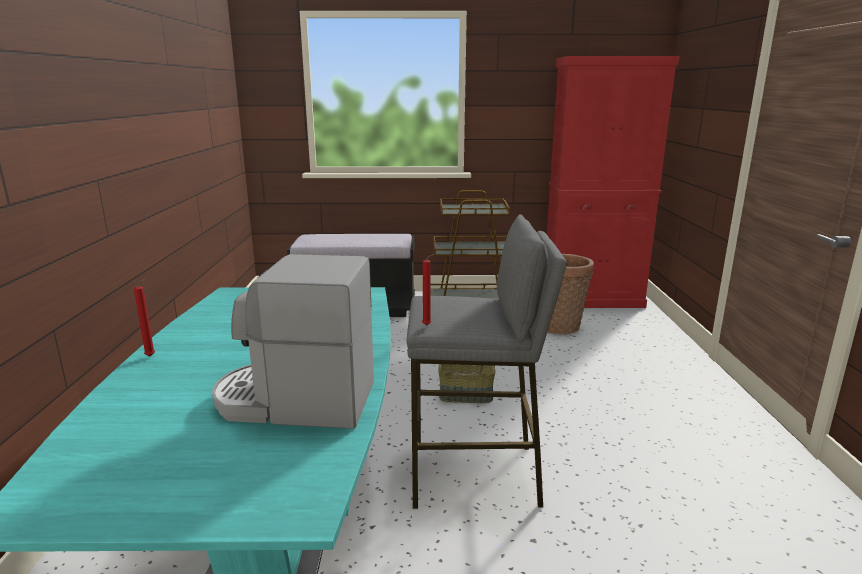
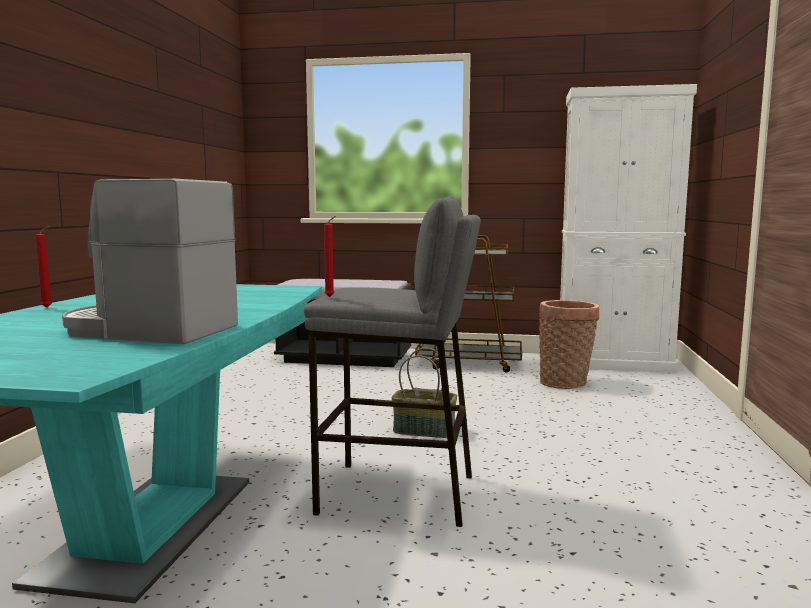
camera: 10 degrees right, 10 degrees down
(592, 299) = (613, 363): red cabinet -> white cabinet

